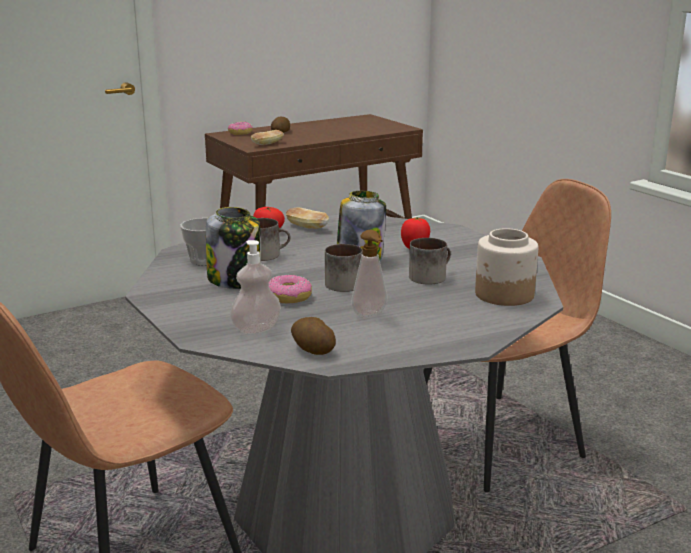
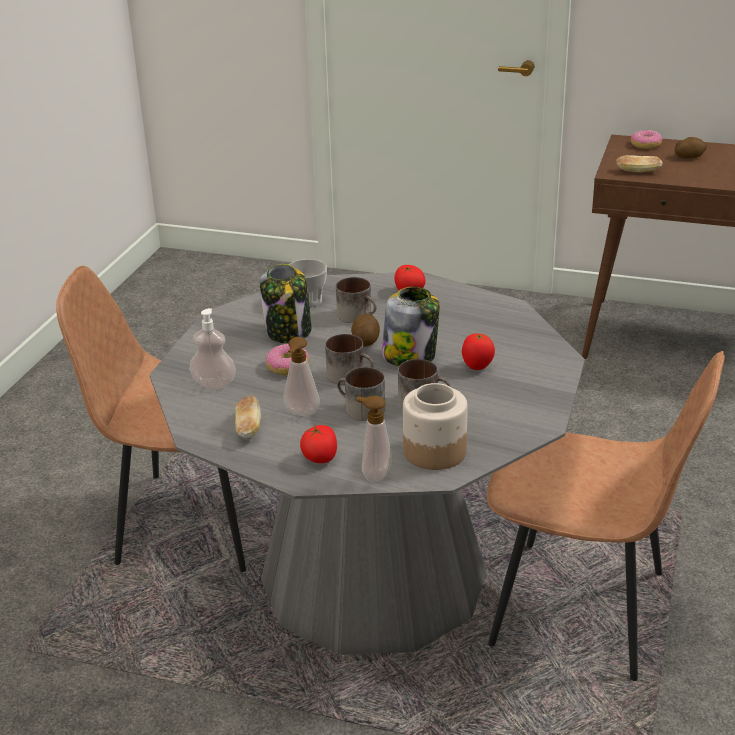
camera: 50 degrees right, 10 degrees up
(307, 227) = (447, 300): bread -> bread (248, 428)
(312, 350) = (208, 420): potato -> potato (365, 340)
(403, 296) = (359, 409): none -> mug
(449, 330) = (320, 458): none -> tomato
(504, 321) = (374, 475): none -> soap dispenser

